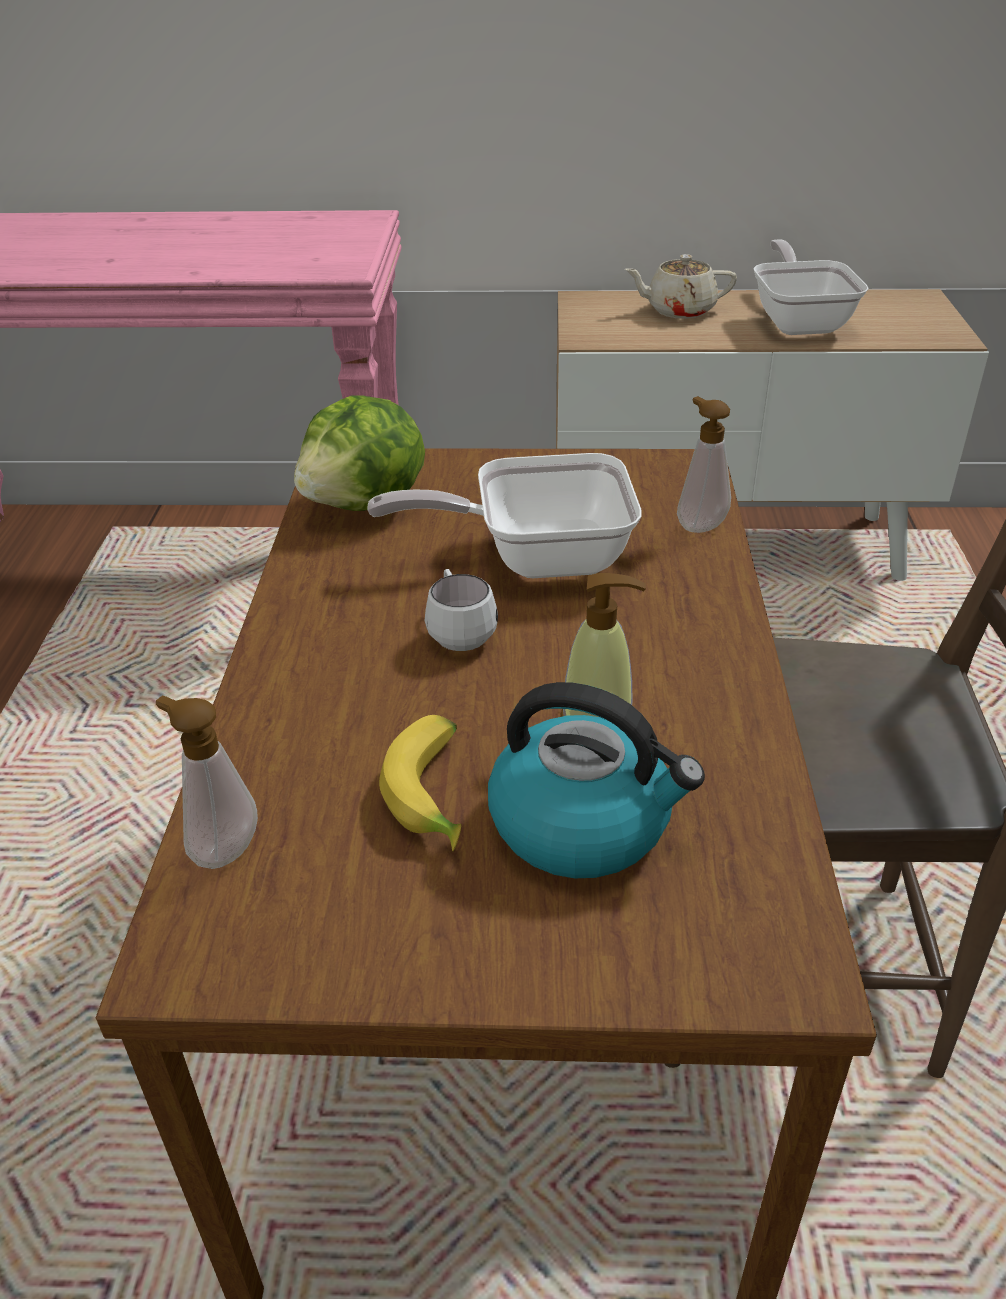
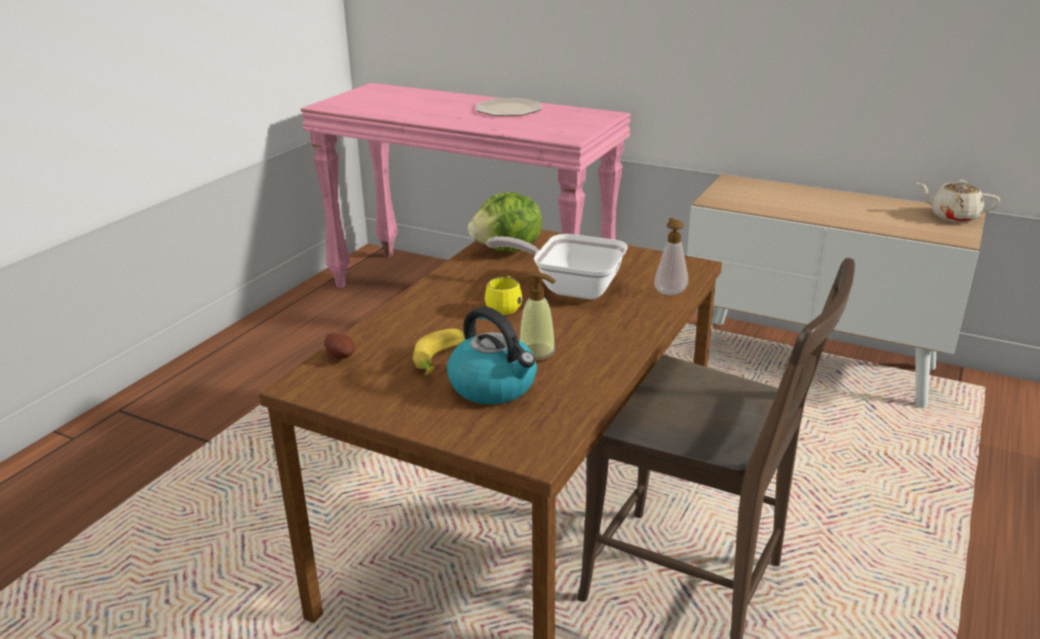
camera: 25 degrees right, 10 degrees down
(187, 231) = (508, 109): none -> plate
(222, 848) = (341, 356): soap dispenser -> potato
(459, 632) = (505, 308): white mug -> yellow mug
(679, 310) = (787, 195): beige teapot -> beige teapot (953, 216)
(799, 321) = (861, 213): frying pan -> none

